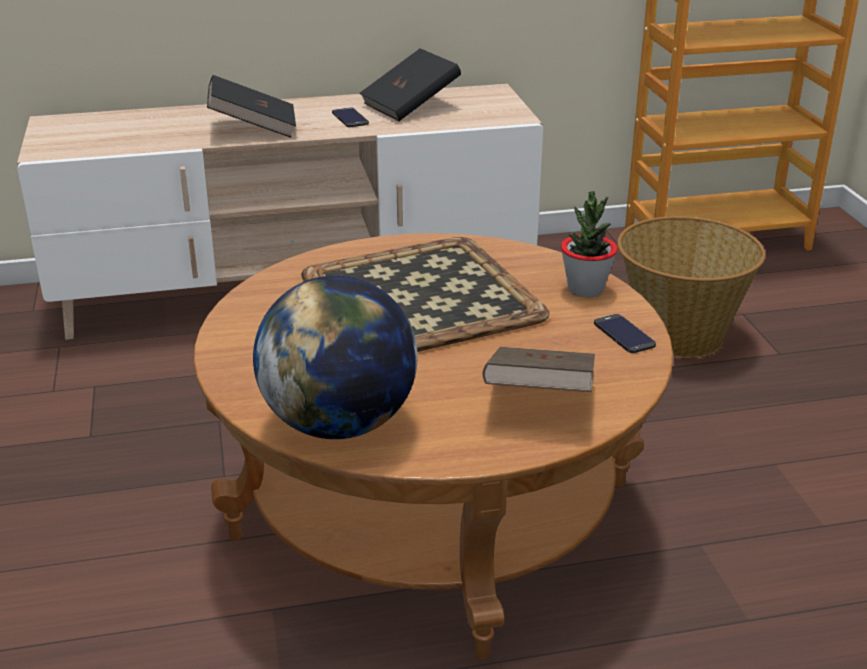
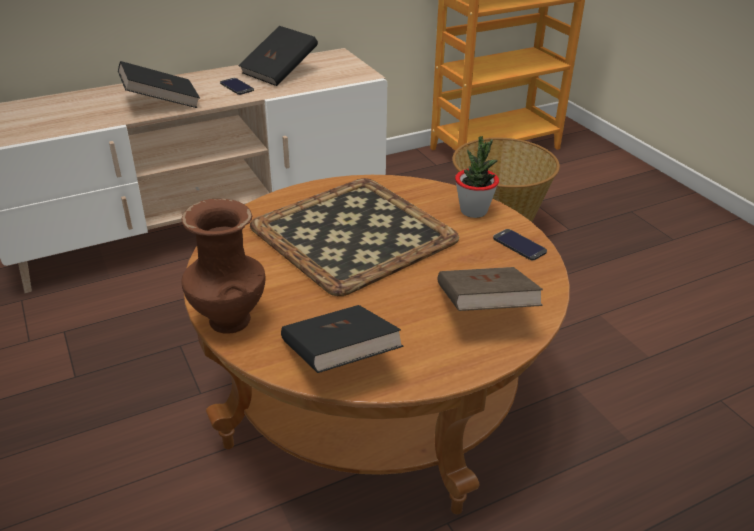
camera: 15 degrees left, 5 degrees up
(234, 367) = (228, 319): none -> brown vase
(339, 424) = (339, 359): globe -> black book

